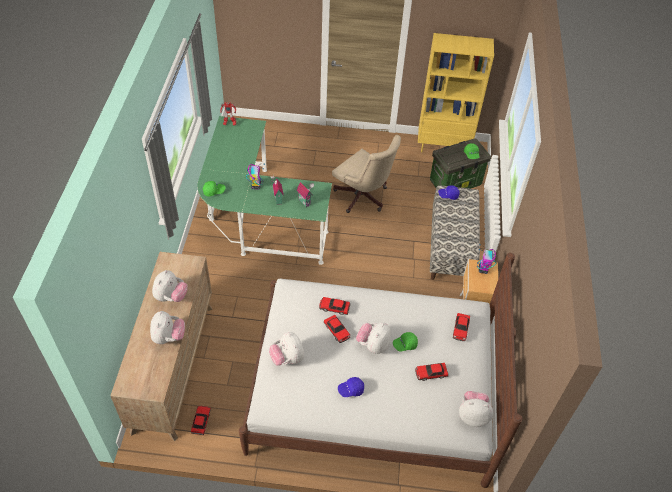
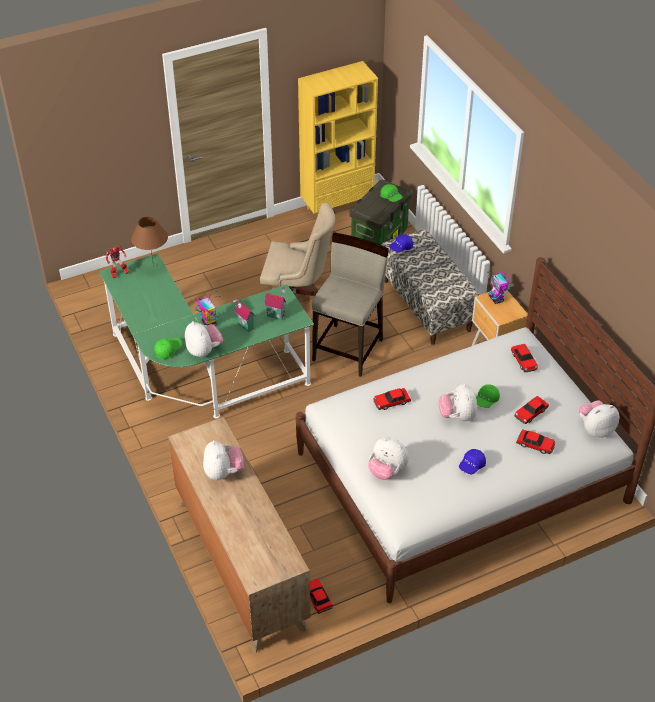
camera: 30 degrees left, 5 degrees down
(168, 337) = (257, 510): plush toy -> plush toy (204, 350)
(255, 128) = (153, 266): none -> brown table lamp
(337, 331) = (412, 421): toy car -> toy car (535, 445)
(368, 252) = (348, 349): none -> beige stool

